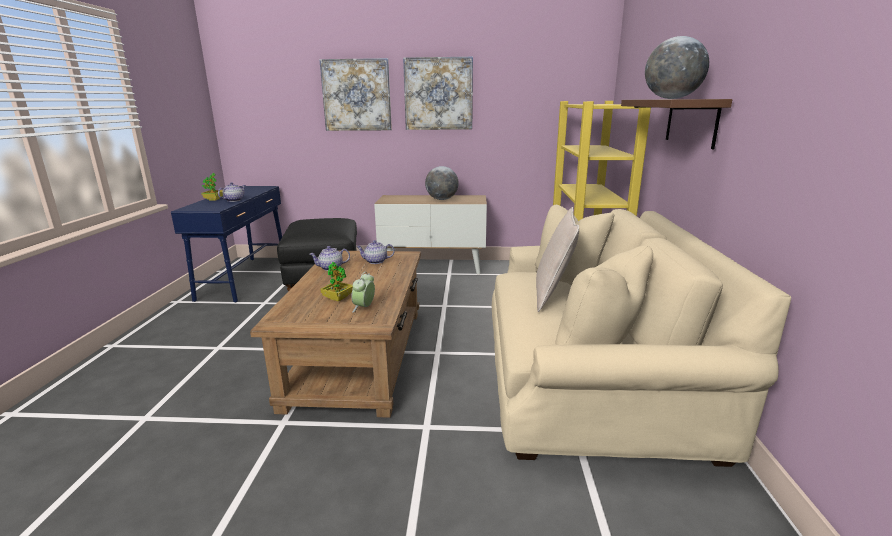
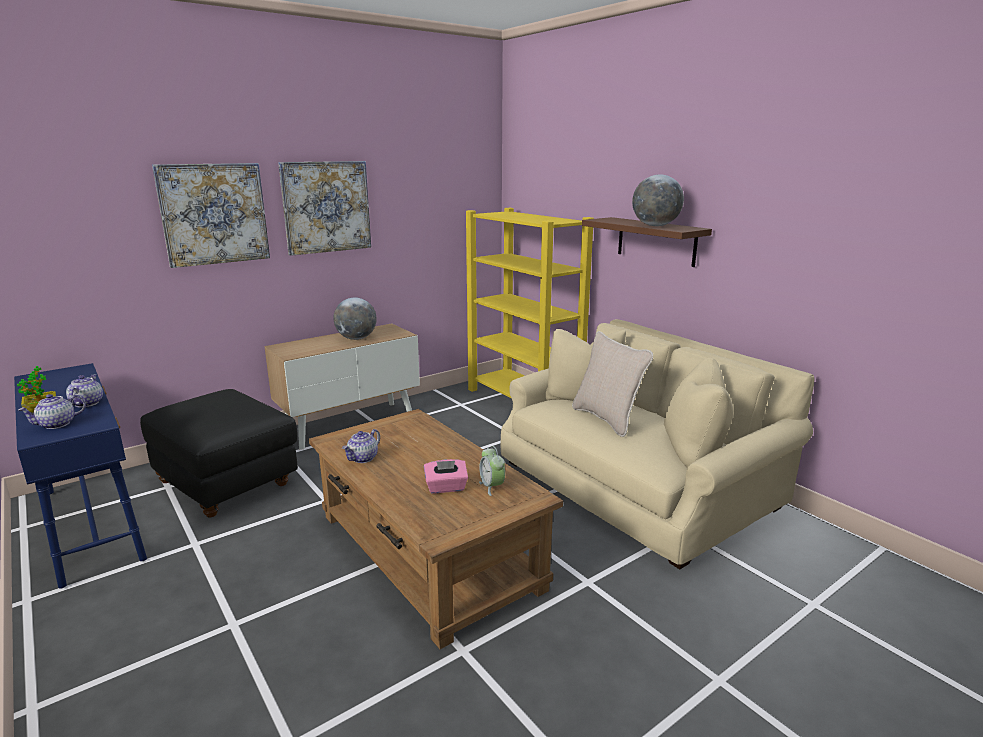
camera: 40 degrees left, 0 degrees up
(338, 298) = (446, 488): potted plant -> pink tissue box
(375, 261) = (397, 435): teapot -> teapot (57, 424)

